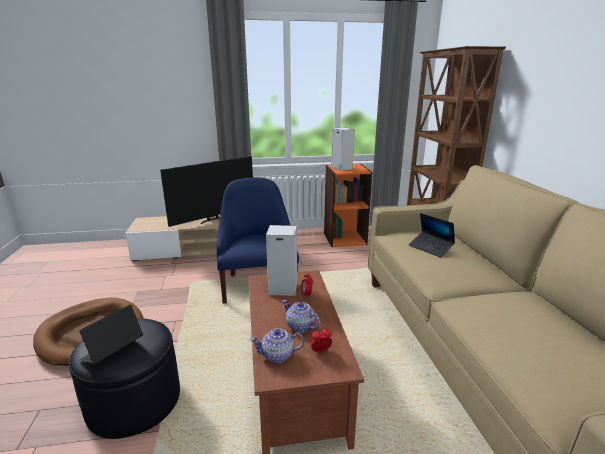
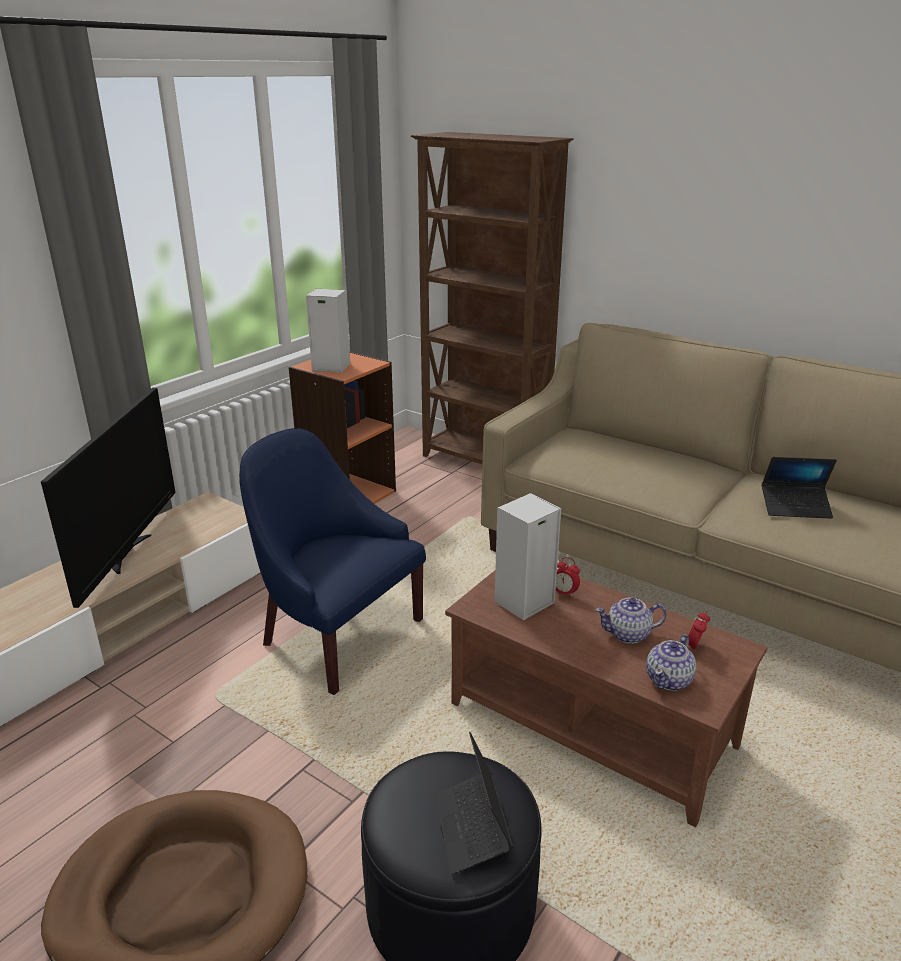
camera: 45 degrees left, 5 degrees up
(430, 248) = (610, 460): laptop -> laptop (795, 507)

